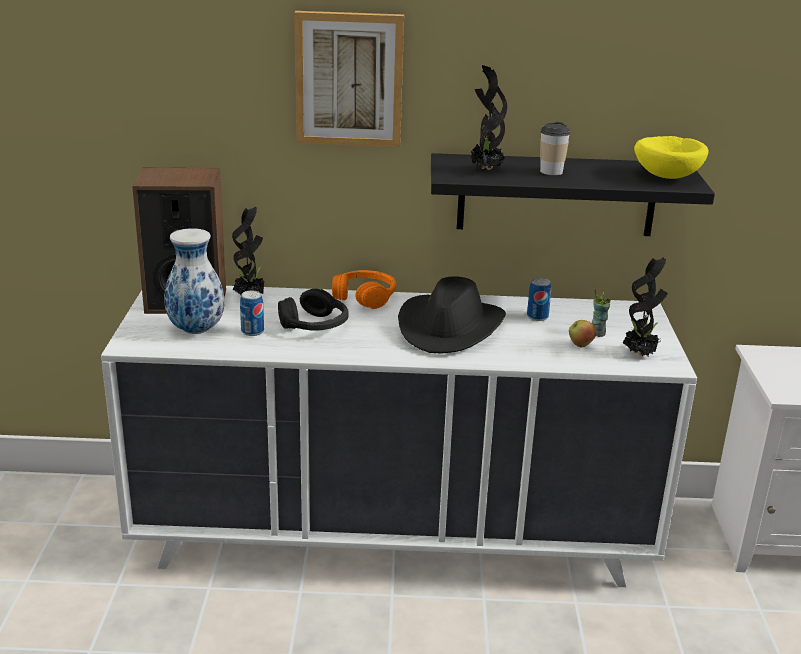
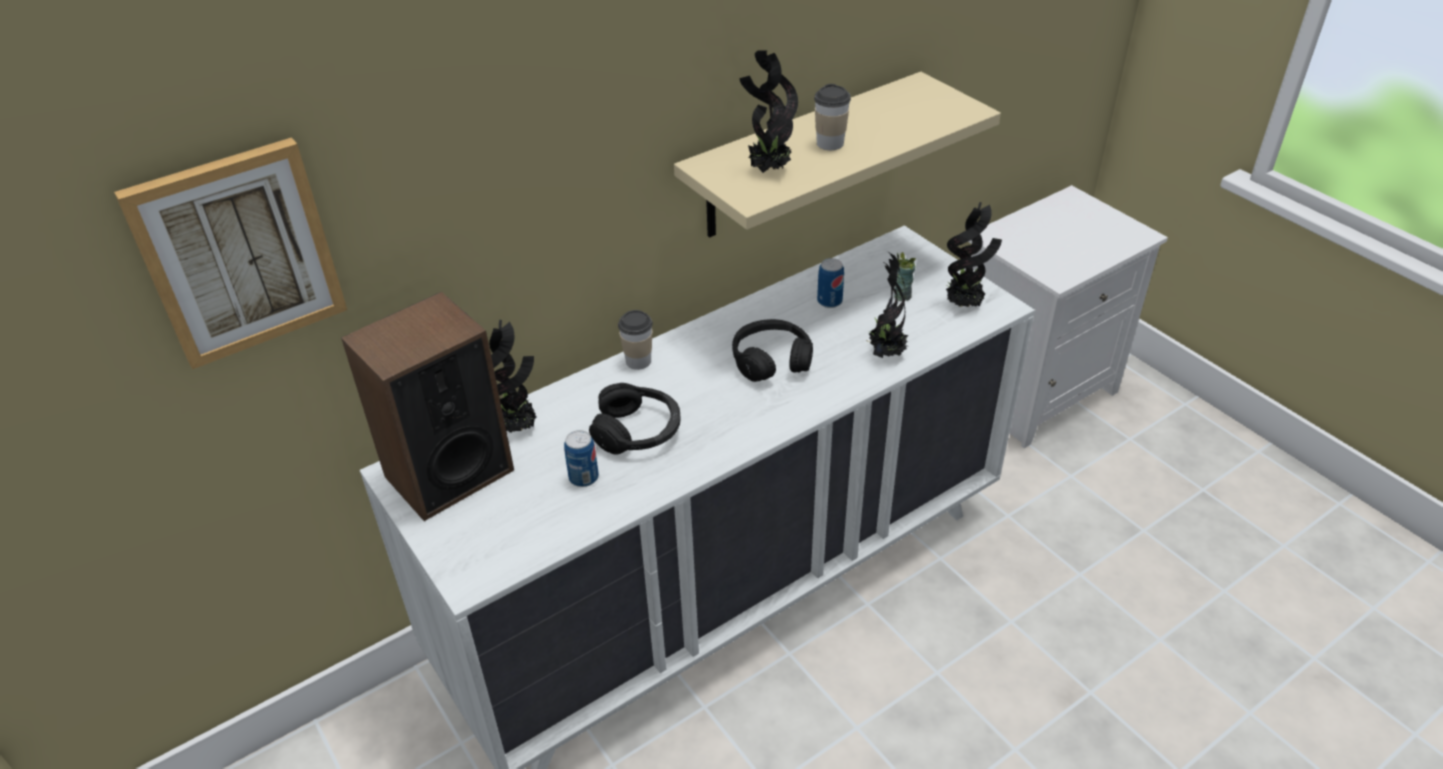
camera: 35 degrees left, 15 degrees up
(197, 330) = (519, 510): vase -> none
(349, 79) = (570, 111): picture -> picture (238, 252)
(364, 297) = (638, 361): orange headphones -> cup
(450, 328) = (771, 360): black hat -> black headphones
(537, 354) = (885, 353): none -> potted plant
(556, 195) = (803, 156): black shelf -> beige shelf
(580, 345) = (907, 320): apple -> none
(667, 176) = (933, 103): yellow bowl -> none

